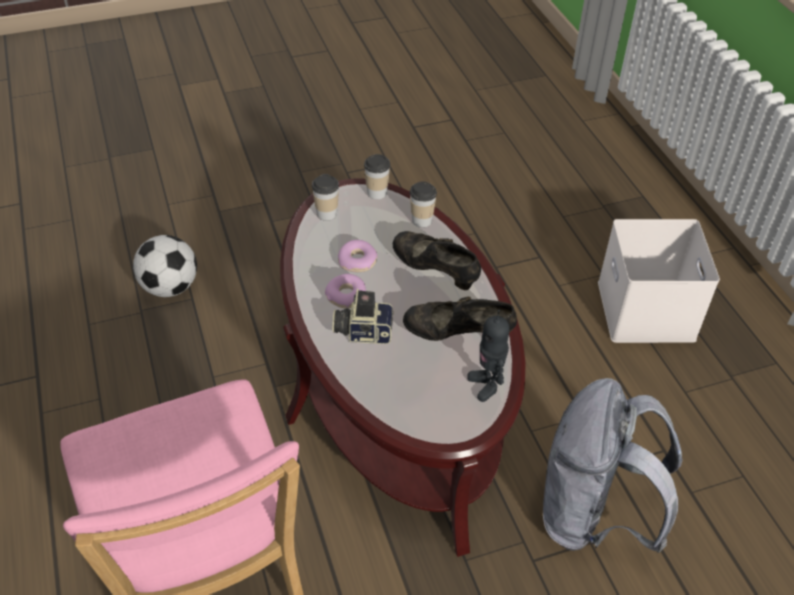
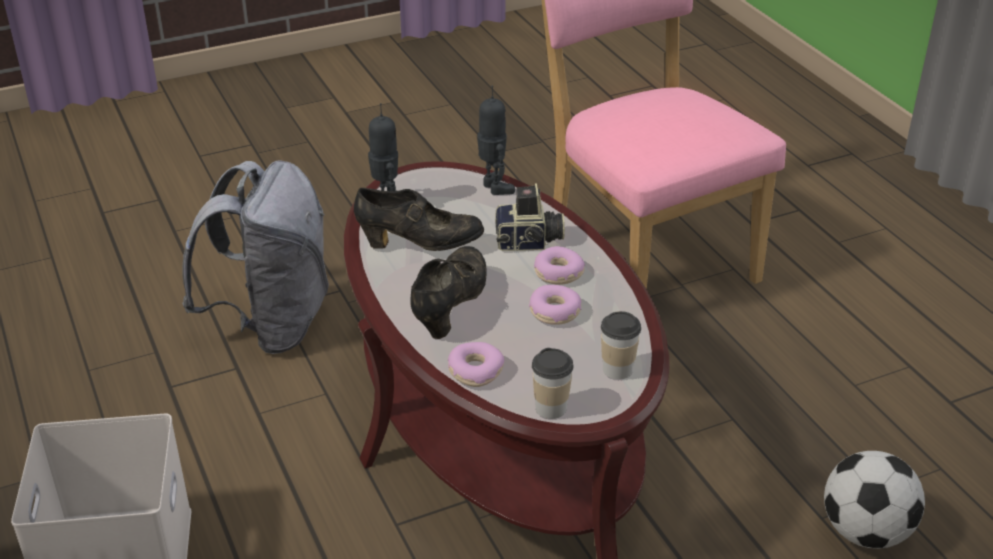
camera: 175 degrees right, 10 degrees down
(384, 402) = (494, 188): none -> toy robot
(422, 220) = (475, 371): cup -> donut
(435, 272) = (450, 307): black shoe -> black shoe turned 105 degrees counterclockwise

